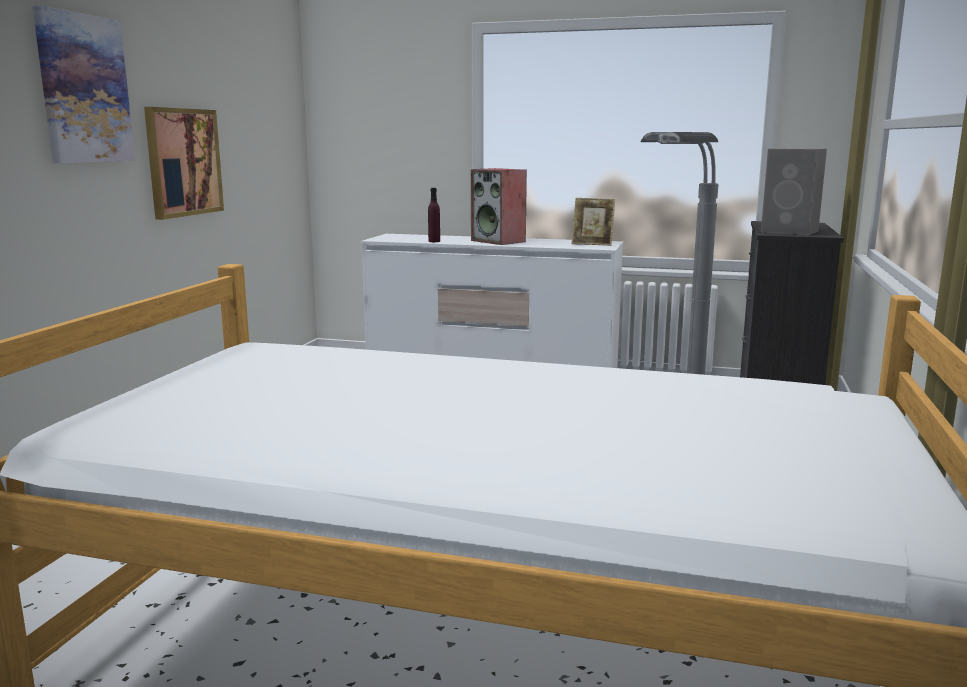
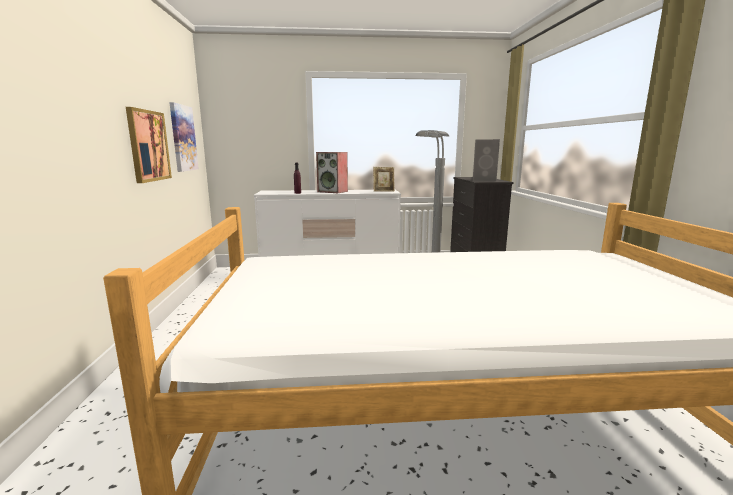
camera: 20 degrees left, 0 degrees up
(84, 89) = (91, 90): picture -> picture (183, 138)

